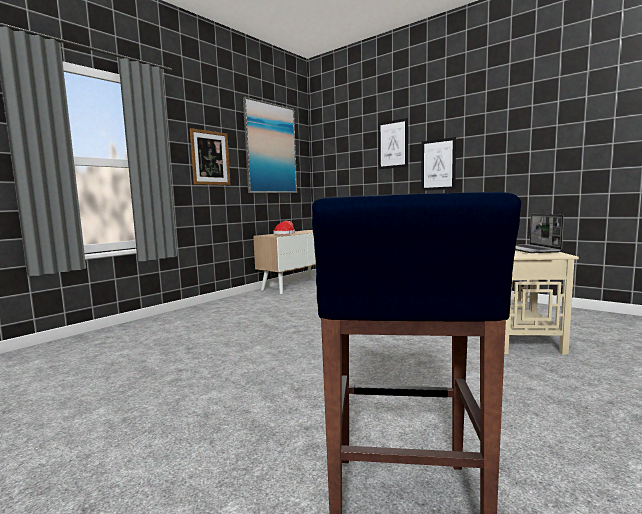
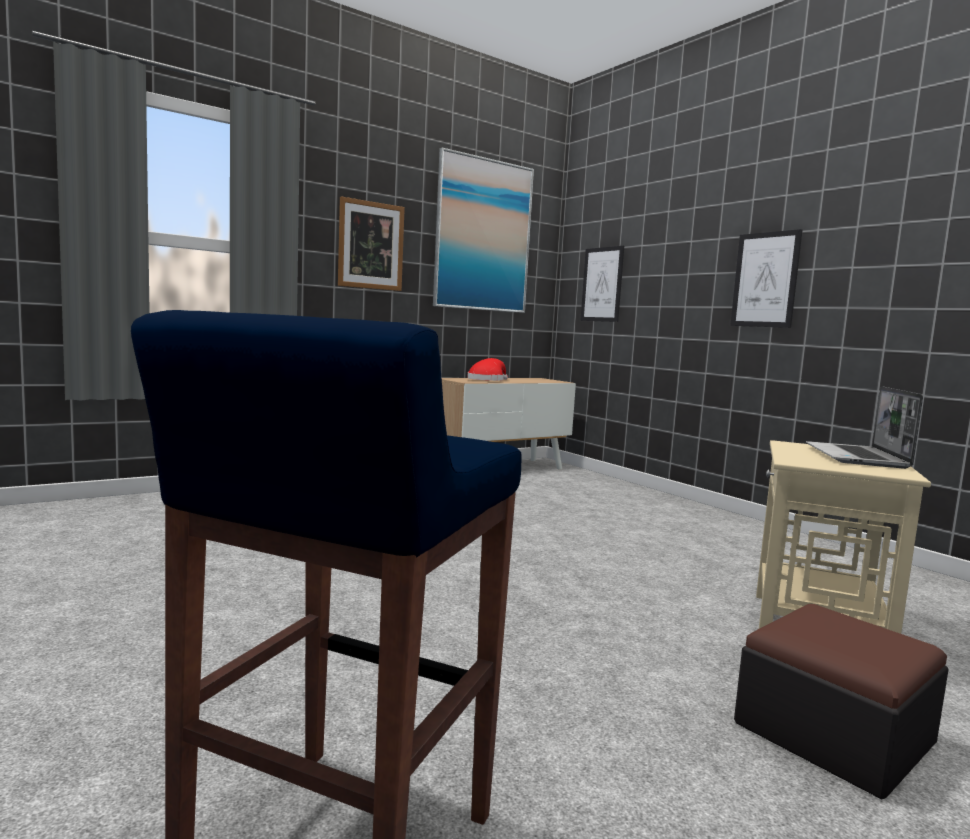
camera: 15 degrees right, 0 degrees up
(393, 144) = (691, 238): picture -> picture (602, 284)
(567, 385) = (833, 733): none -> ottoman

